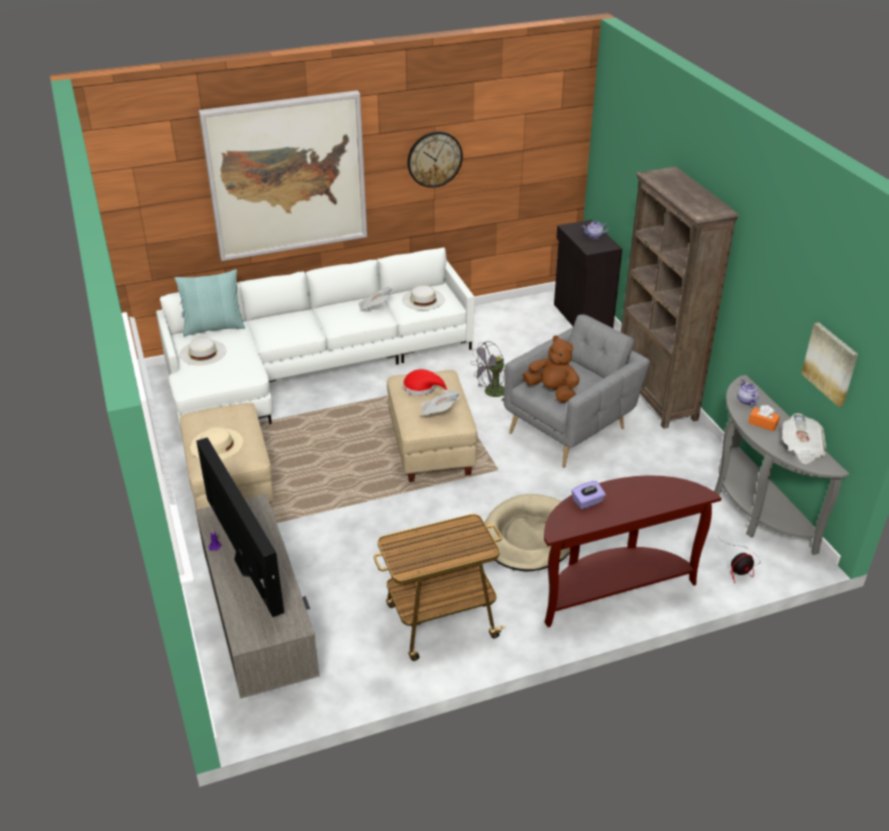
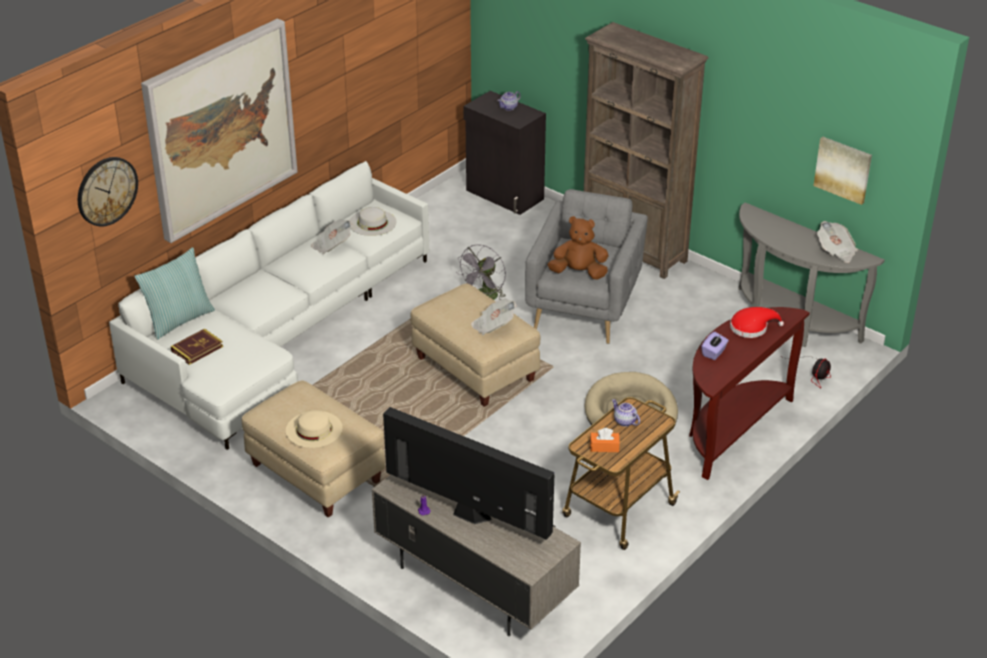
camera: 30 degrees left, 0 degrees up
(203, 352) = (197, 349): white hat -> book
(422, 387) = (456, 309): red hat -> red hat (751, 327)
(434, 159) = (345, 69): wall clock -> wall clock (107, 191)
(746, 401) = (763, 225): teapot -> teapot (624, 421)
(762, 423) = (791, 240): orange tissue box -> orange tissue box (604, 447)

